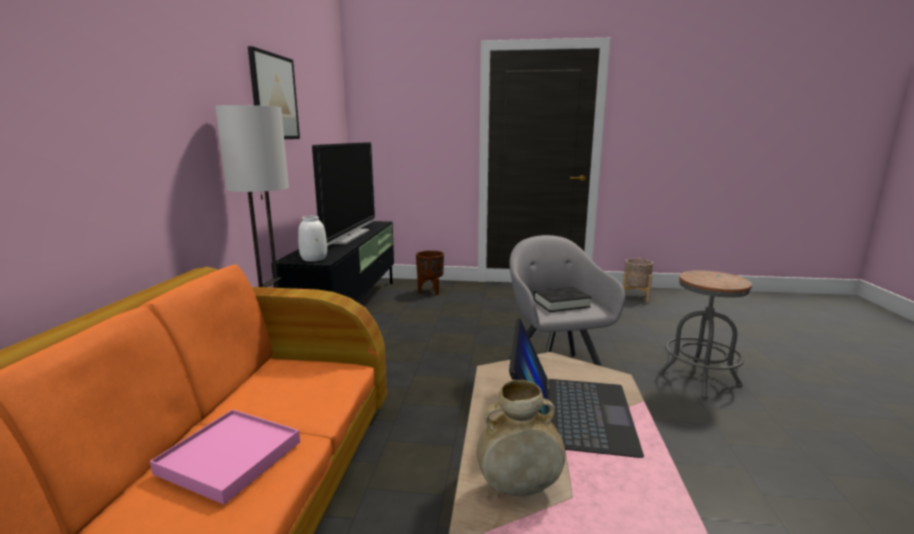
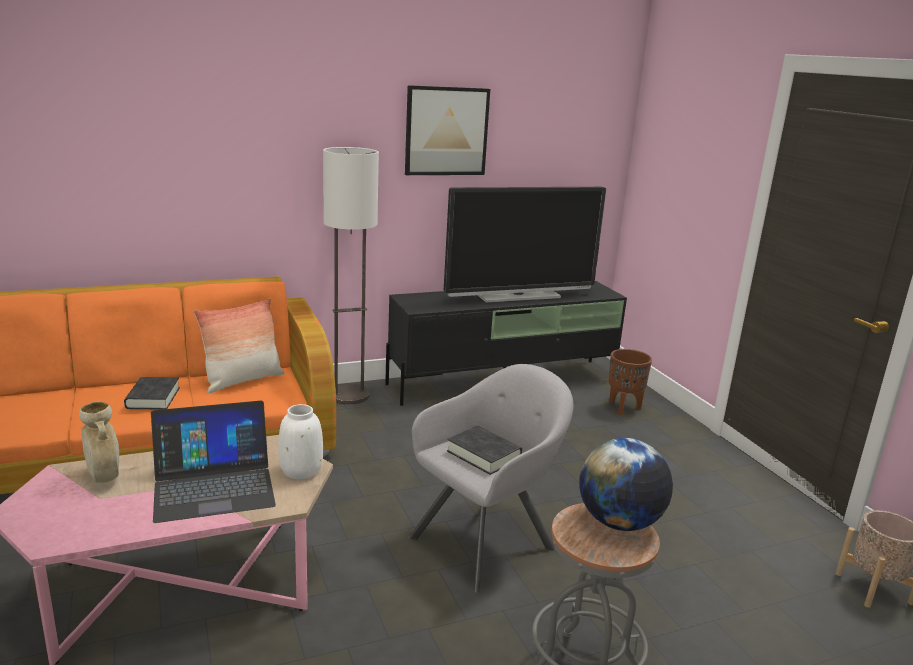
camera: 60 degrees right, 5 degrees up
(229, 457) = (153, 398): pink tray -> black book
(263, 388) = (243, 380): none -> pillow
(314, 259) = (419, 304): white vase -> white vase (300, 470)
(703, 274) = (619, 522): none -> globe

